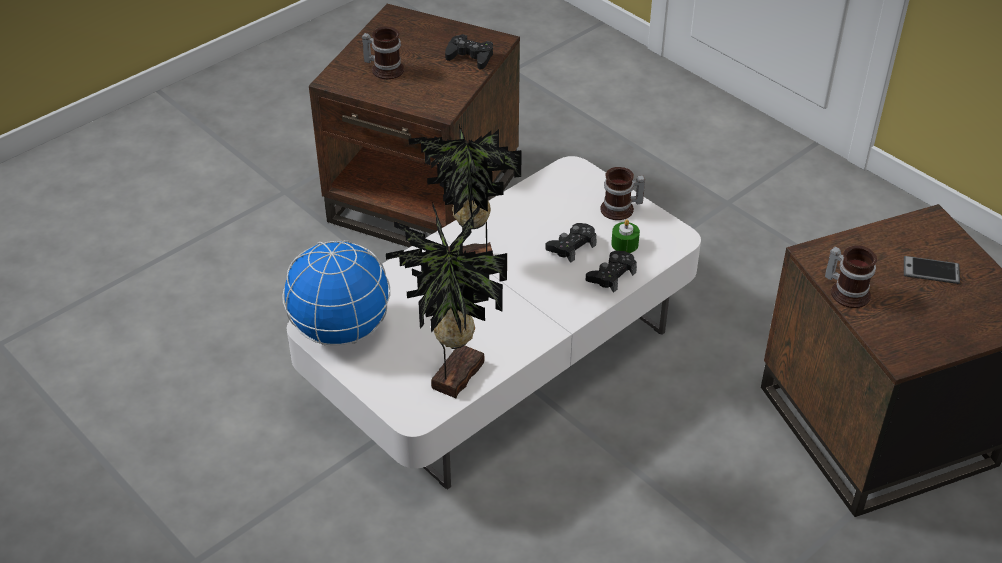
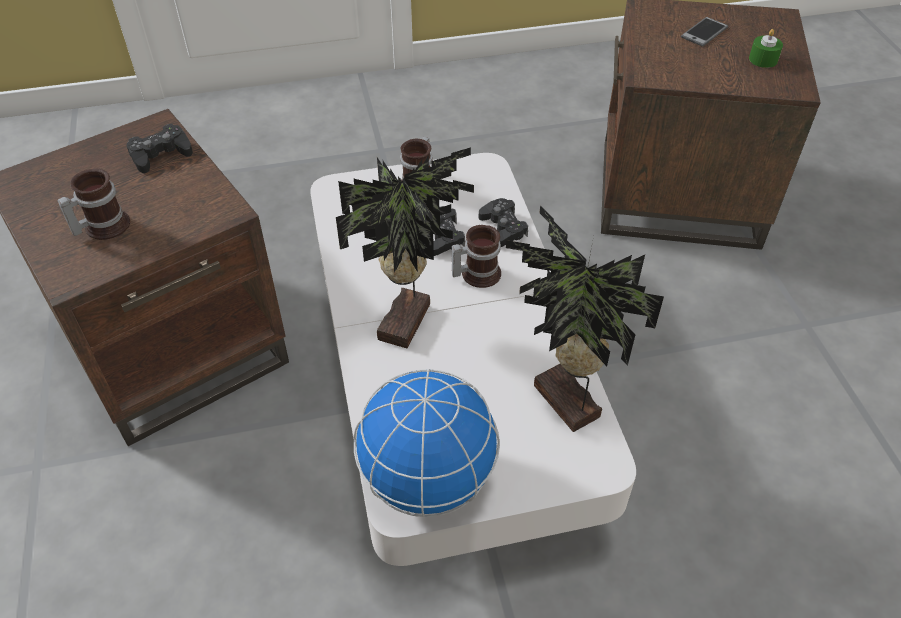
camera: 60 degrees left, 5 degrees up
(624, 244) = (468, 201): green candle -> green candle (763, 59)
(847, 291) = (703, 79): mug -> mug (476, 273)

